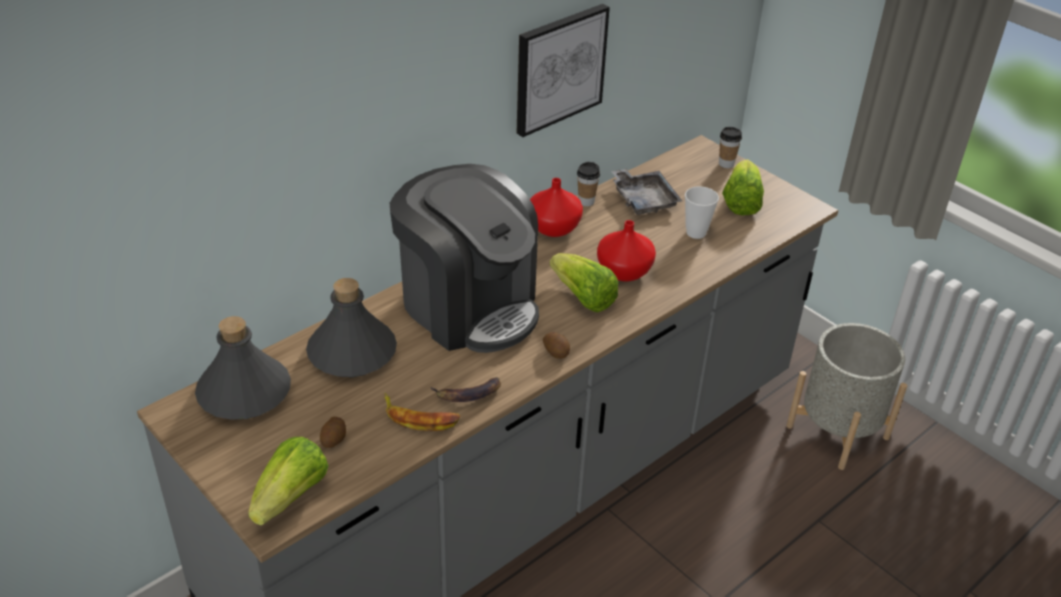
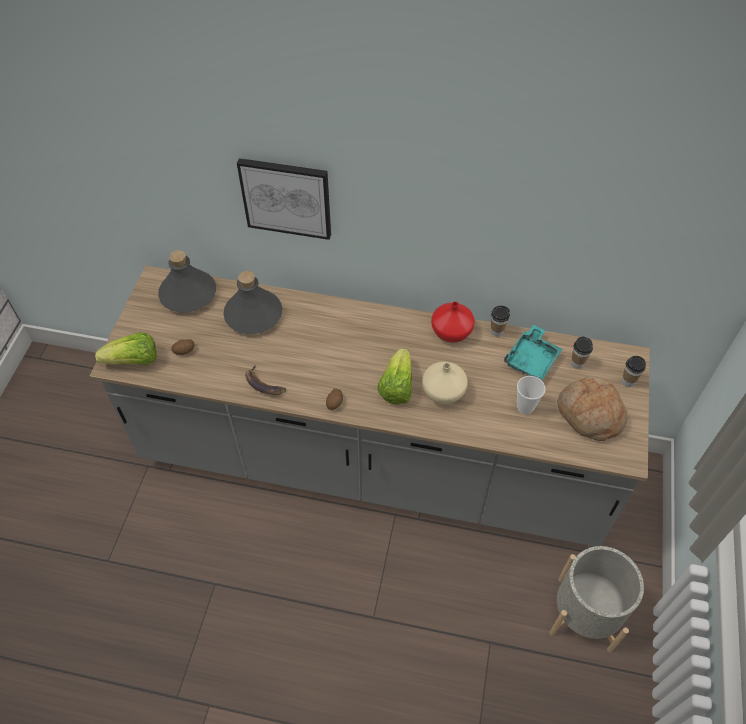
camera: 55 degrees right, 15 degrees up
(420, 417) = (228, 375): banana -> none
(468, 306) = (337, 338): coffee machine -> none
(559, 68) = (494, 233): picture -> picture (286, 197)
(625, 272) = (443, 393): red vase -> beige vase
(643, 199) = (532, 359): grey tray -> turquoise tray
(676, 178) = (577, 363): none -> cup
(741, 202) = (589, 414): lettuce -> bread

